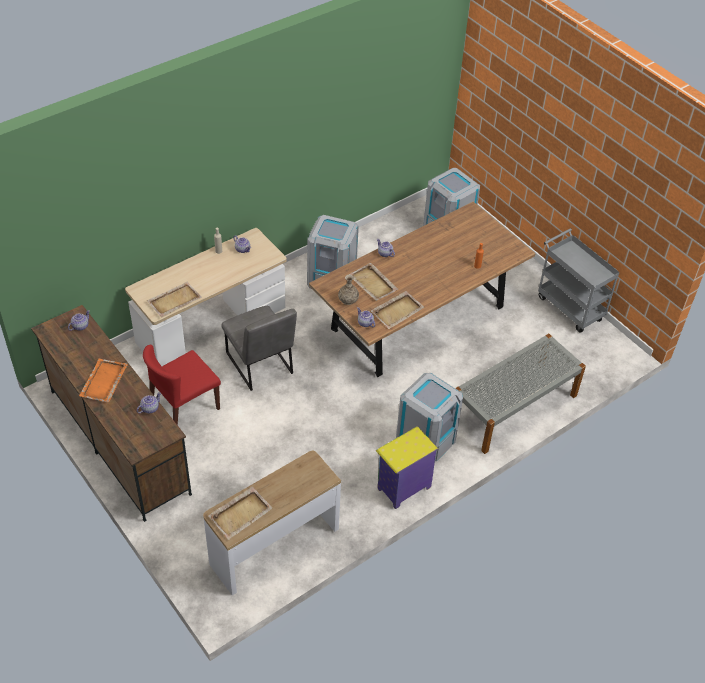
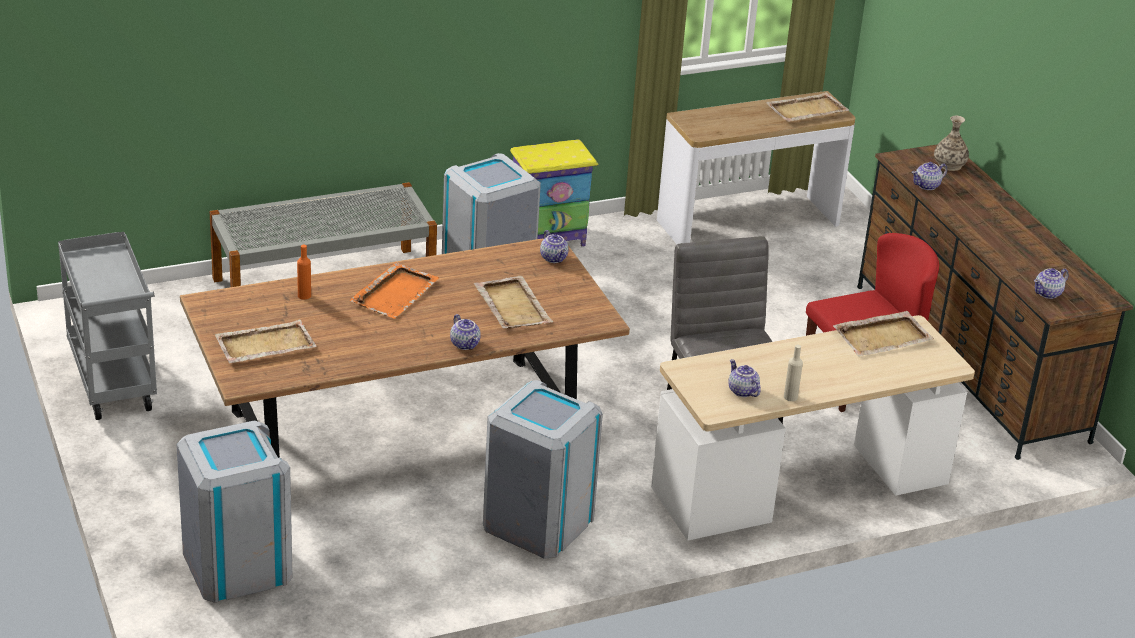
camera: 165 degrees left, 15 degrees down
(103, 382) = (999, 223): orange tray -> orange tray (395, 293)
(348, 299) = (568, 292): vase -> vase (949, 165)
(397, 311) = (489, 263): beige tray -> beige tray (264, 345)

